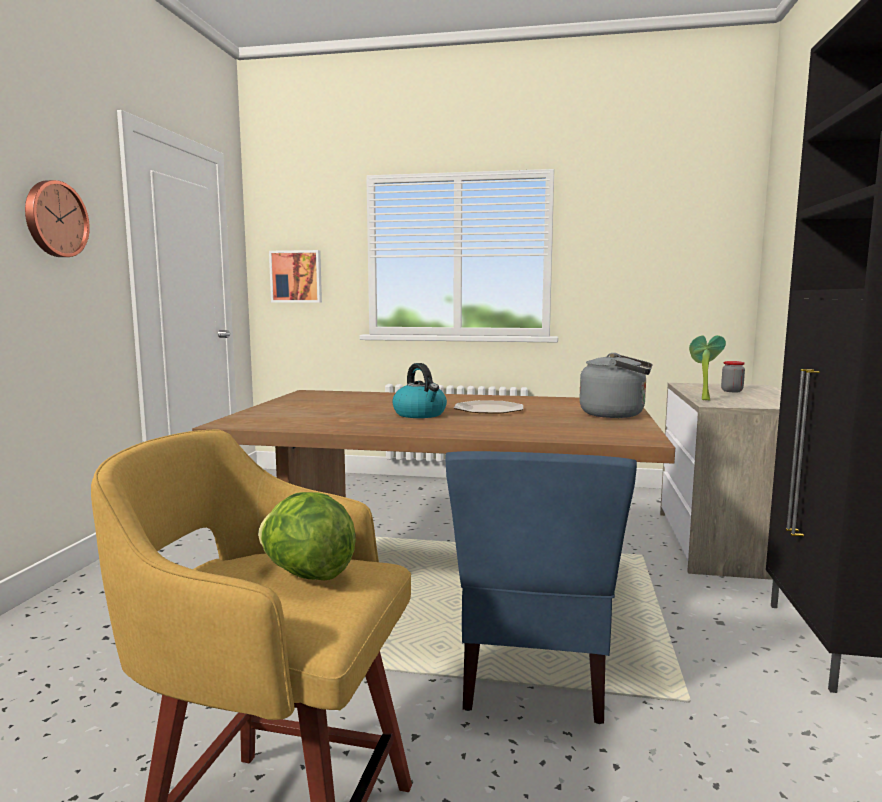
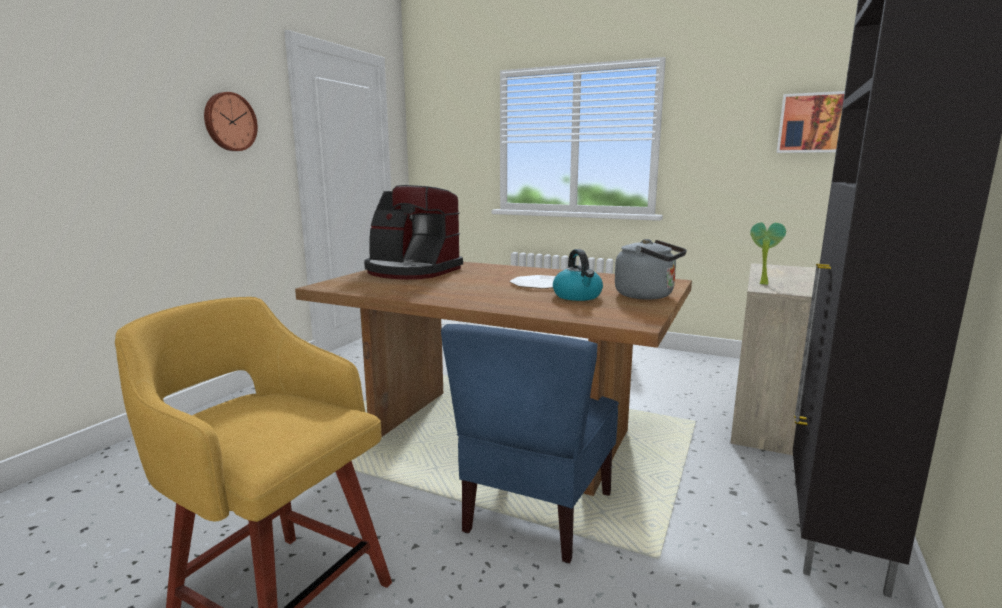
camera: 15 degrees right, 5 degrees up
(296, 276) = (444, 159): picture -> picture (811, 123)
(306, 574) = (286, 414): lettuce -> none
(318, 403) = (411, 271): none -> coffee machine
(420, 414) = (477, 286): kettle -> kettle (578, 296)
(731, 391) = (805, 275): jar -> none

